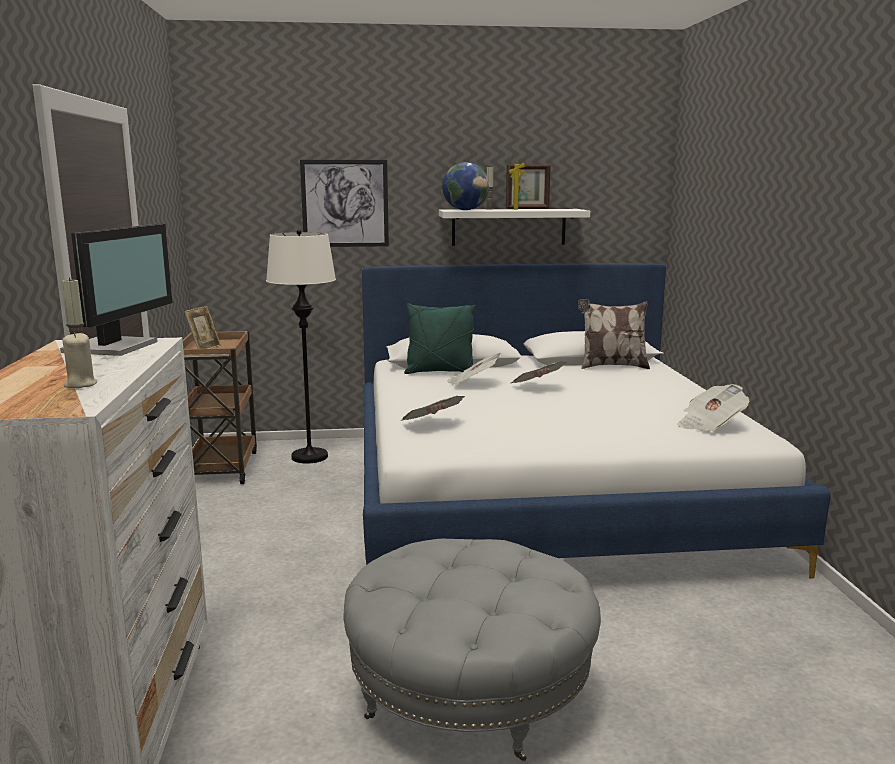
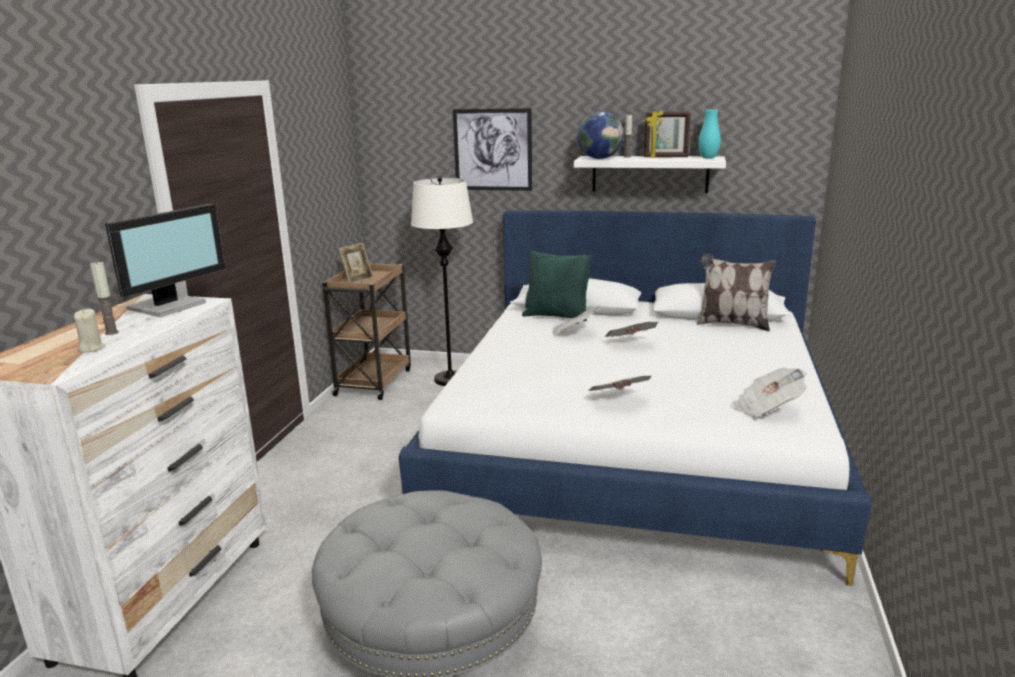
camera: 20 degrees right, 5 degrees up
(432, 425) = (494, 377): newspaper -> newspaper (618, 399)
(568, 209) = (708, 158): none -> turquoise vase

